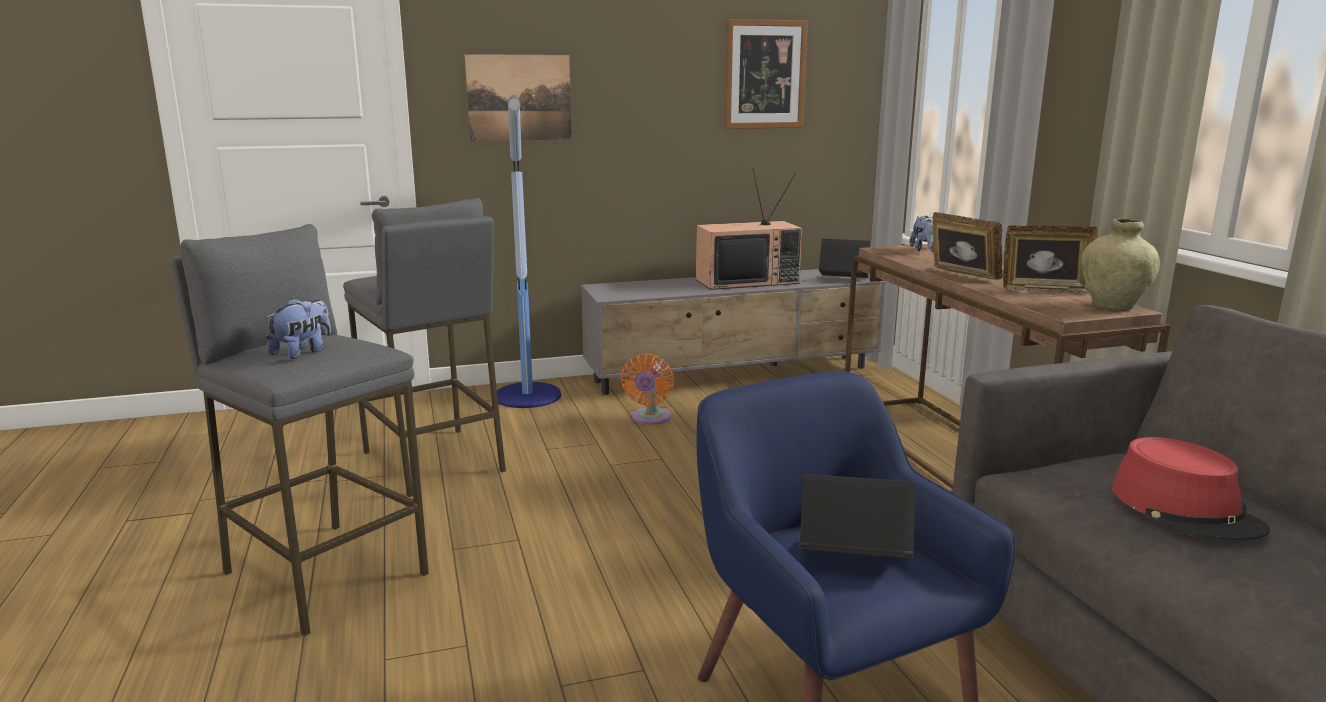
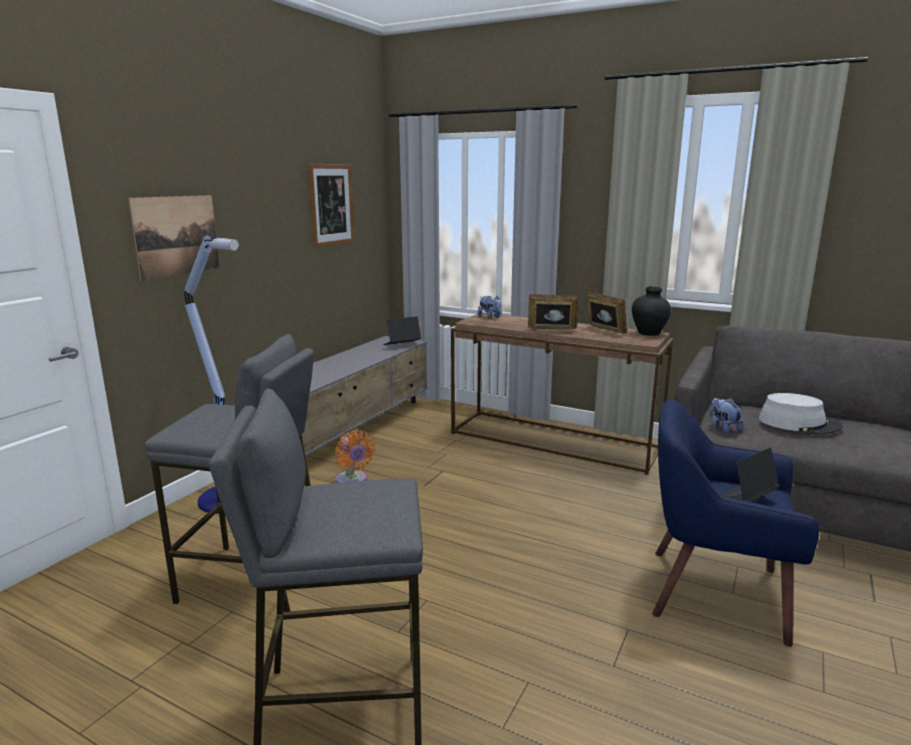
camera: 45 degrees left, 0 degrees up
(302, 352) = (352, 508): plush toy -> plush toy (723, 428)
(747, 281) = (350, 359): television -> none
(1045, 290) = (604, 331): picture frame -> picture frame turned 90 degrees counterclockwise
(1112, 306) = (648, 333): beige vase -> black vase
(1186, 509) = (799, 424): red hat -> grey hat

